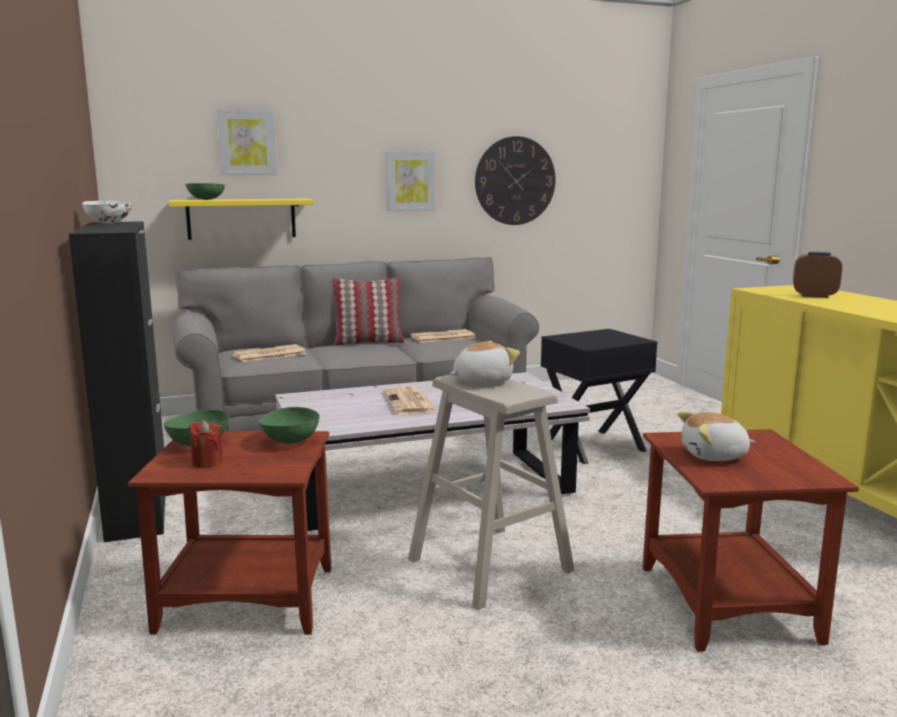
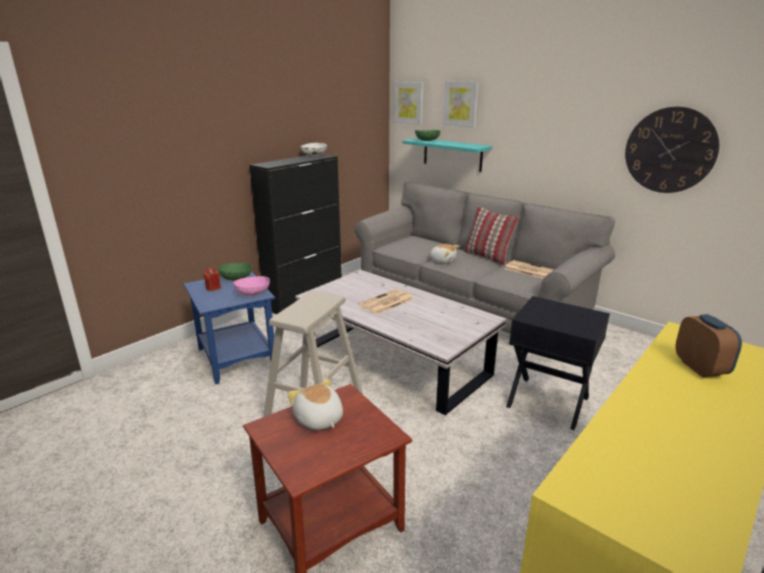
camera: 60 degrees right, 10 degrees up
(241, 218) = (452, 154): yellow shelf -> turquoise shelf
(248, 597) = (238, 357): brown side table -> blue side table
(268, 354) = (412, 245): newspaper -> none
(290, 440) = (253, 293): green bowl -> pink bowl
(410, 181) = (568, 141): picture -> picture (409, 103)
(481, 381) = (315, 302): plush toy -> plush toy (443, 260)

